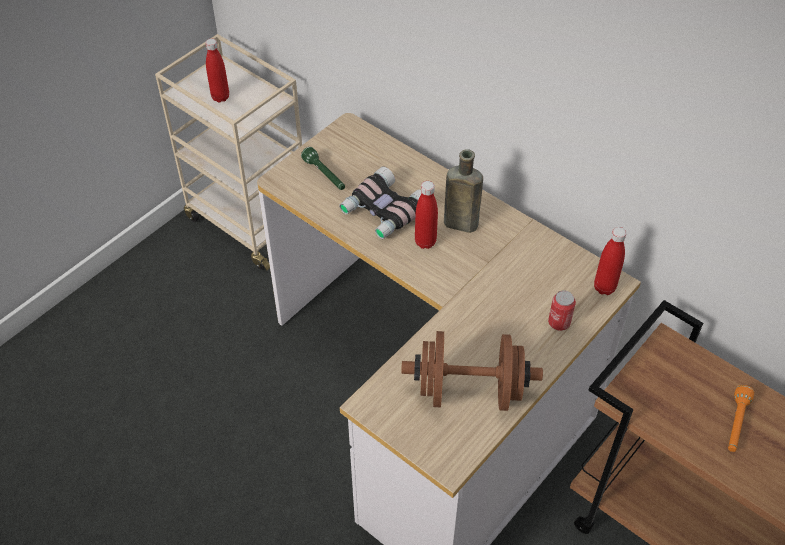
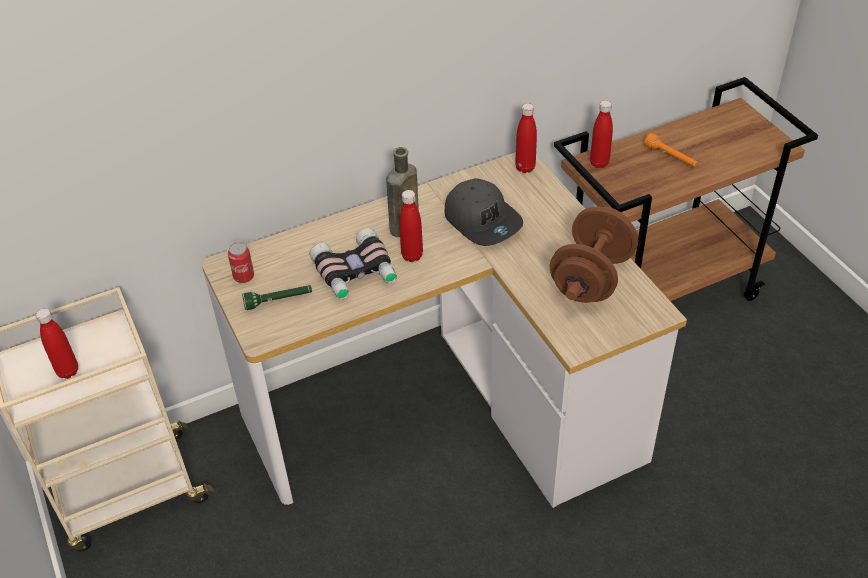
camera: 65 degrees left, 5 degrees down
(504, 278) = (483, 220): none -> grey cap
(559, 323) = (547, 204): can -> can (244, 277)
(677, 357) = (599, 163): none -> red bottle

